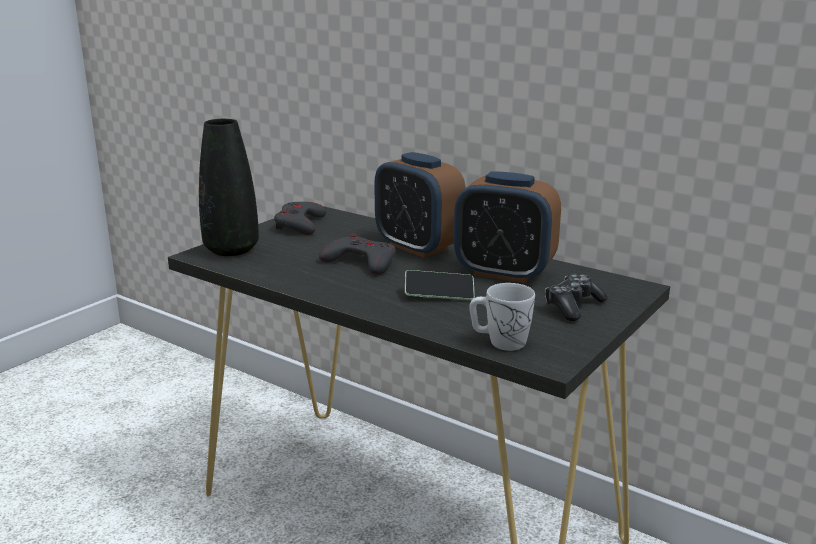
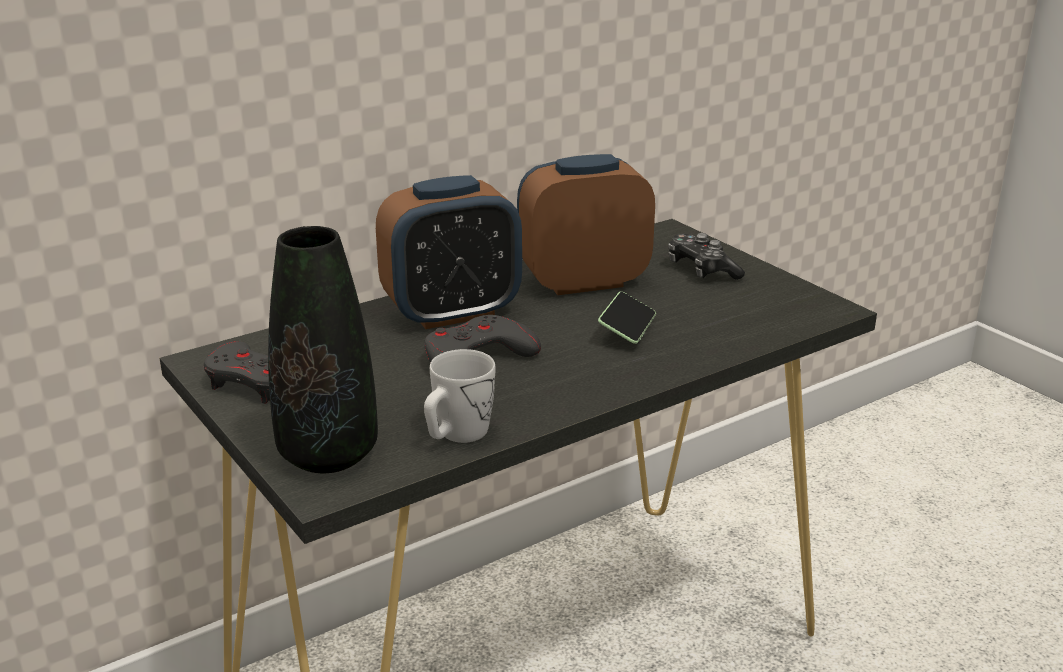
camera: 70 degrees left, 5 degrees up
(499, 342) = (775, 322): white mug -> white mug (457, 435)
(504, 273) = (583, 282): alarm clock -> alarm clock turned 150 degrees counterclockwise

